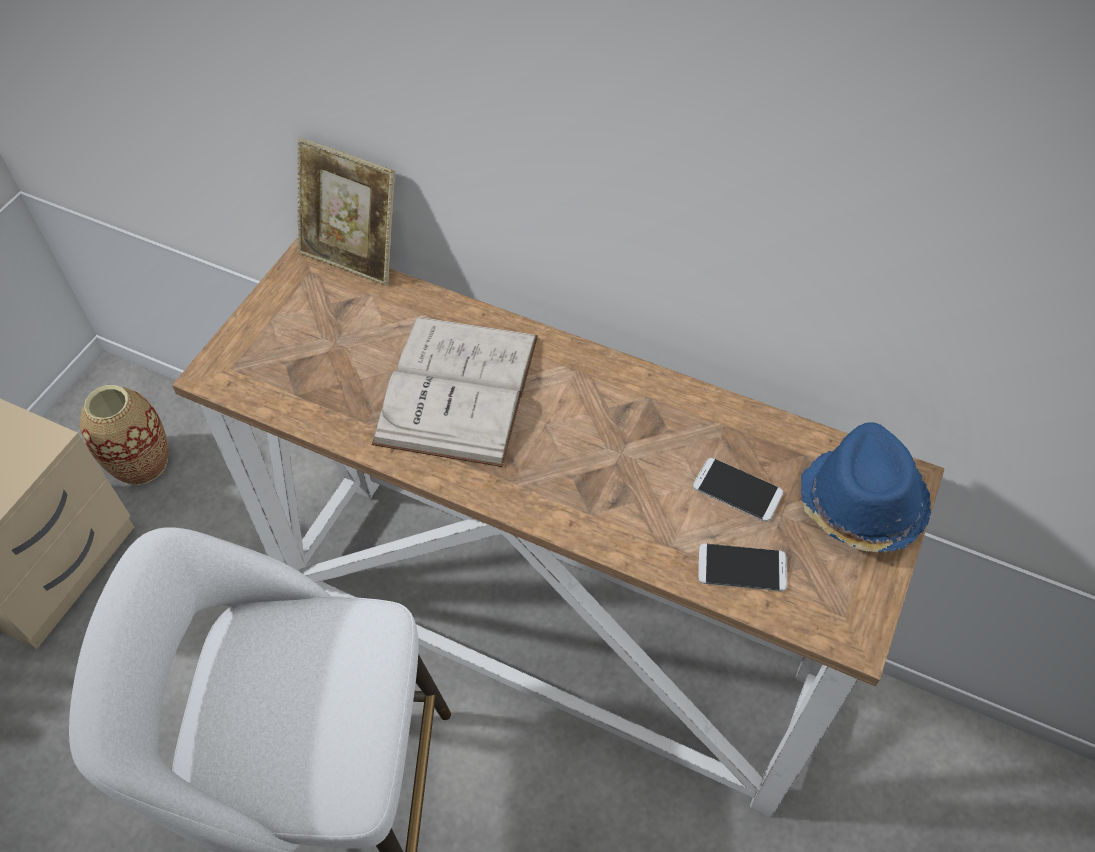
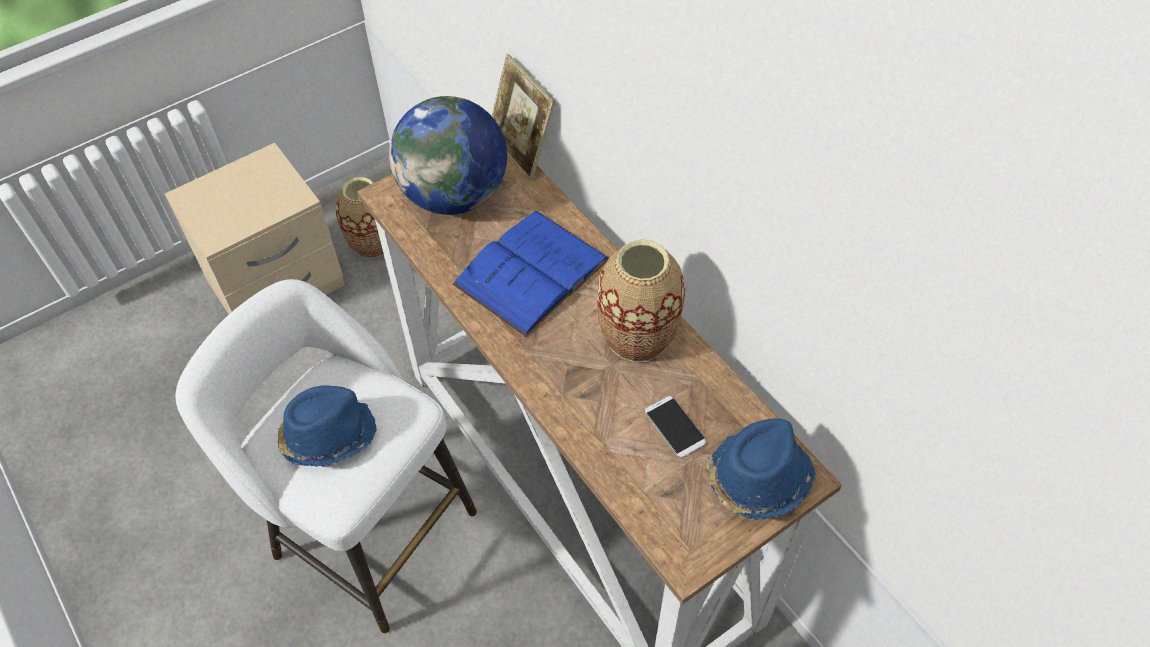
camera: 30 degrees right, 0 degrees up
(286, 709) = (327, 435): none -> blue hat
(304, 339) = (454, 195): none -> globe
(457, 389) = (531, 271): white book -> blue book
(628, 409) = (637, 336): none -> vase
(742, 568) = (640, 479): phone -> none

